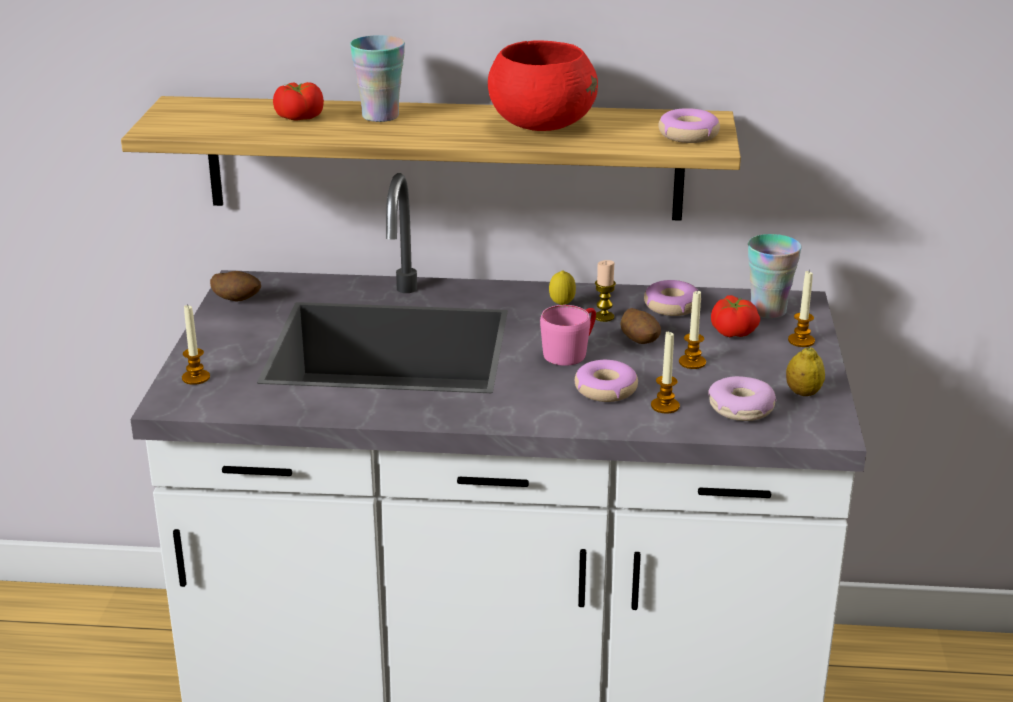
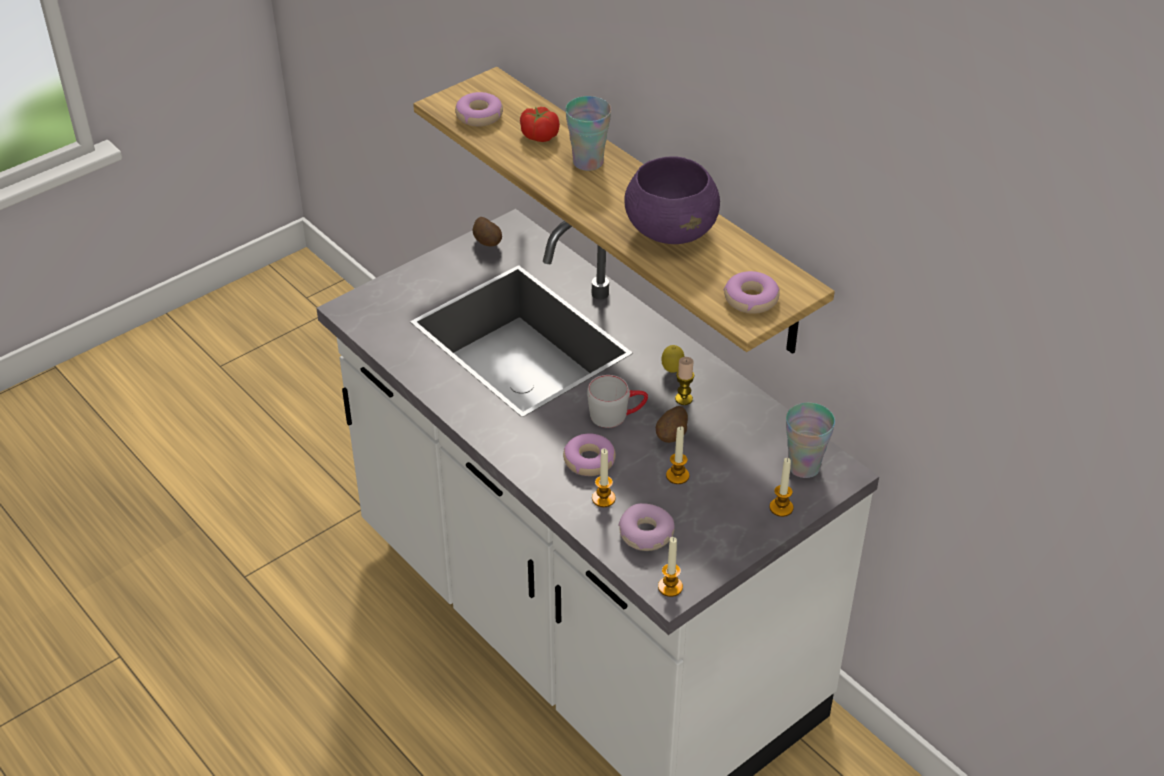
camera: 45 degrees right, 15 degrees up
(196, 378) = (385, 296): candle -> candle (670, 587)
(541, 125) = (671, 231): red bowl -> purple bowl
(571, 351) = (617, 415): pink mug -> grey mug
(671, 306) = (744, 418): donut -> donut (479, 116)
(734, 331) = (748, 469): tomato -> none
(803, 393) = (706, 550): lemon -> none

